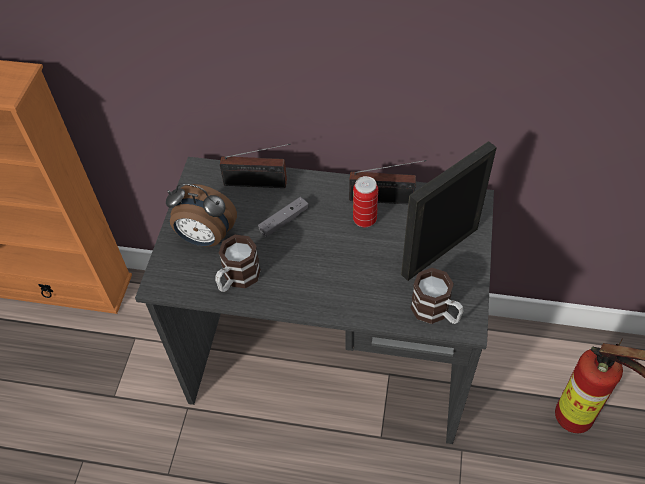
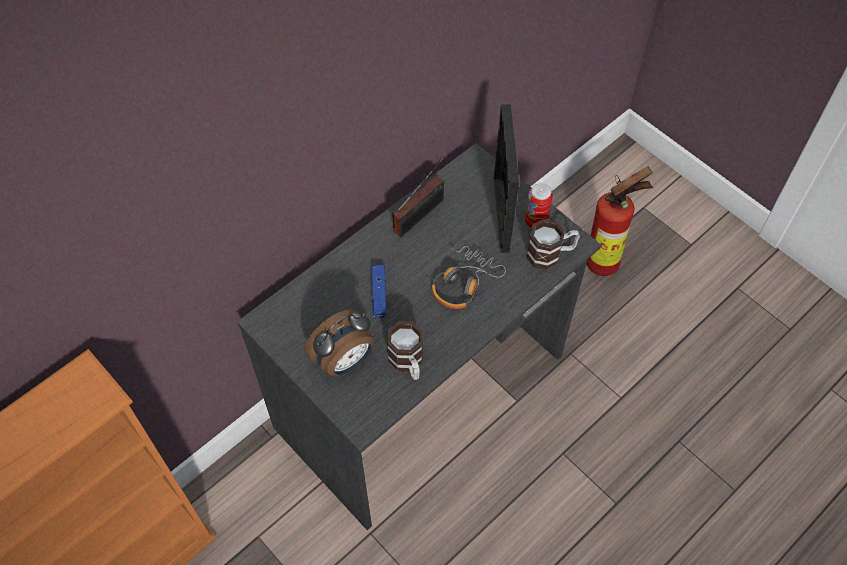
camera: 55 degrees left, 5 degrees up
(259, 183) = (322, 287): radio -> none
(284, 221) = (379, 294): grey game controller -> blue game controller
(346, 268) = (463, 283): none -> headphones
(364, 220) = (428, 240): can -> can (535, 222)

